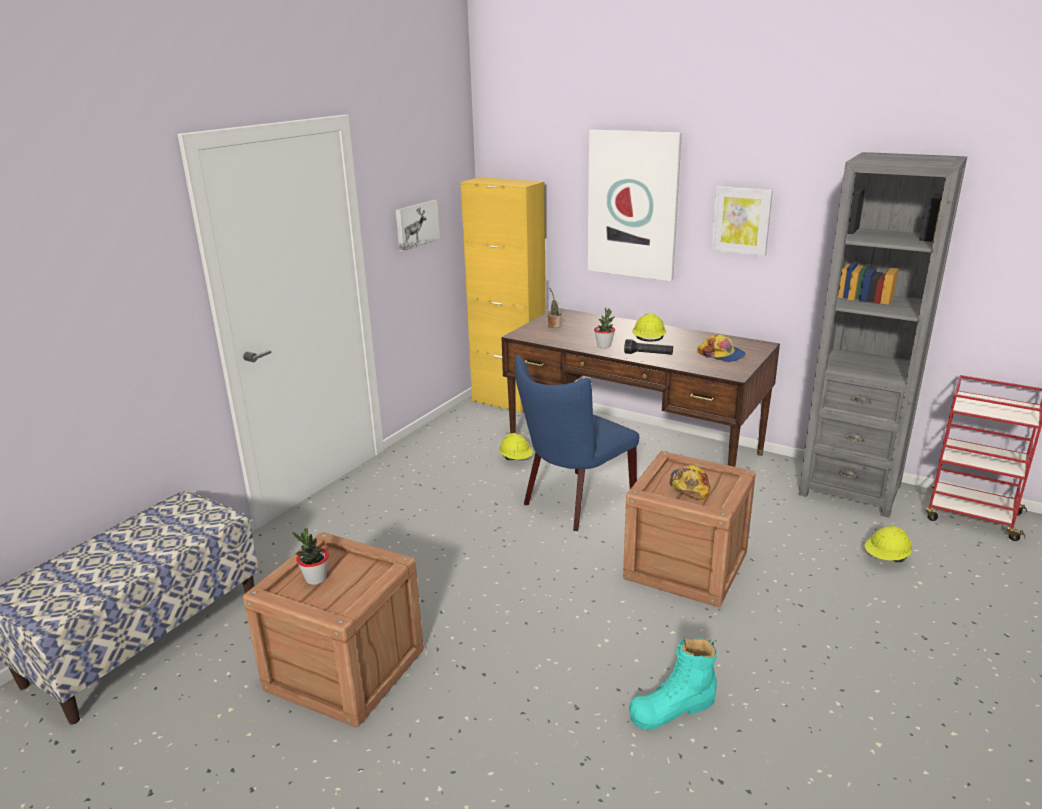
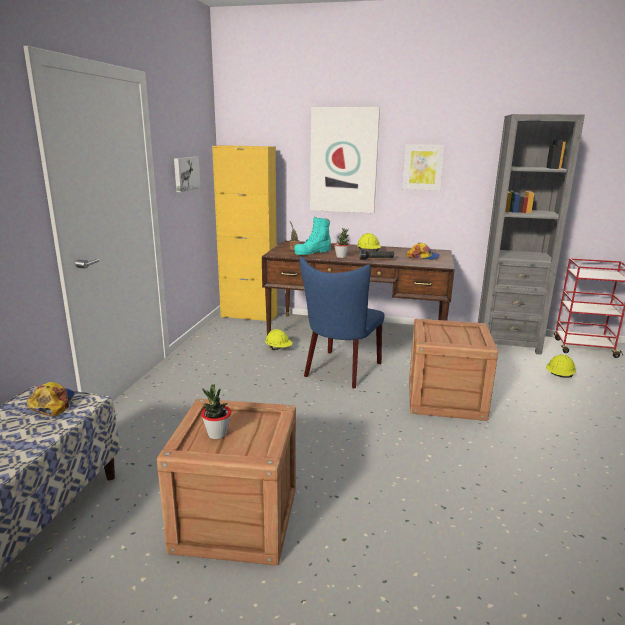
camera: 20 degrees left, 5 degrees down
(672, 708) = (510, 492): turquoise boot -> turquoise boot (313, 252)
(689, 486) = (452, 336): cap -> cap (51, 403)

